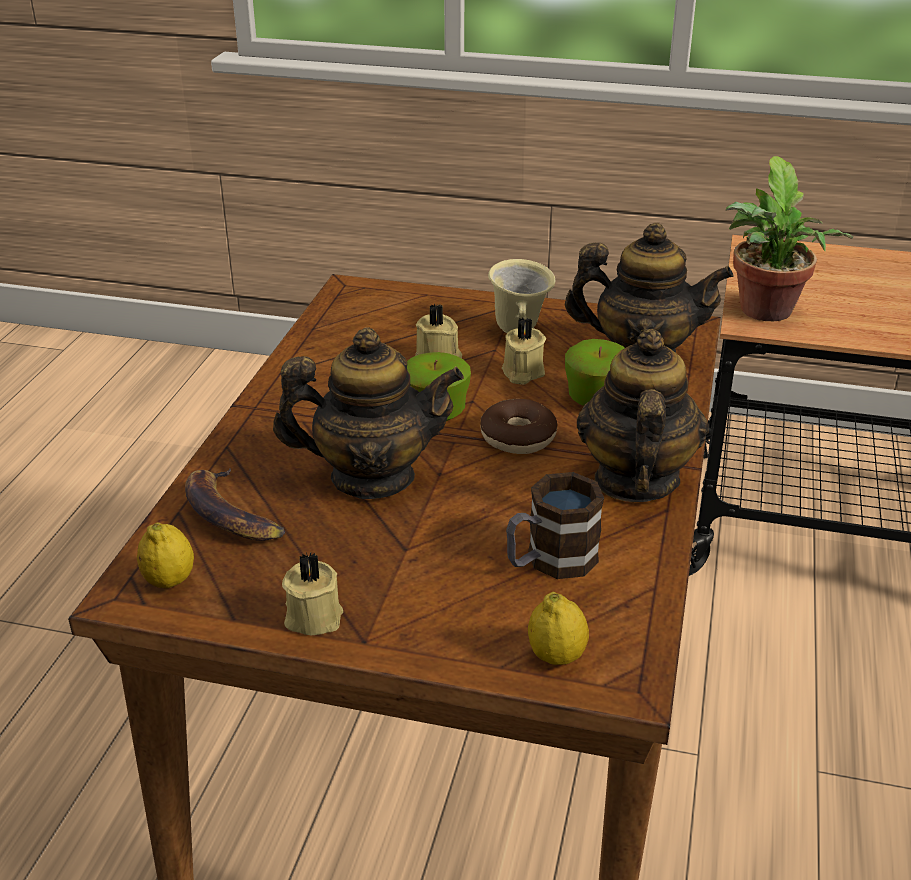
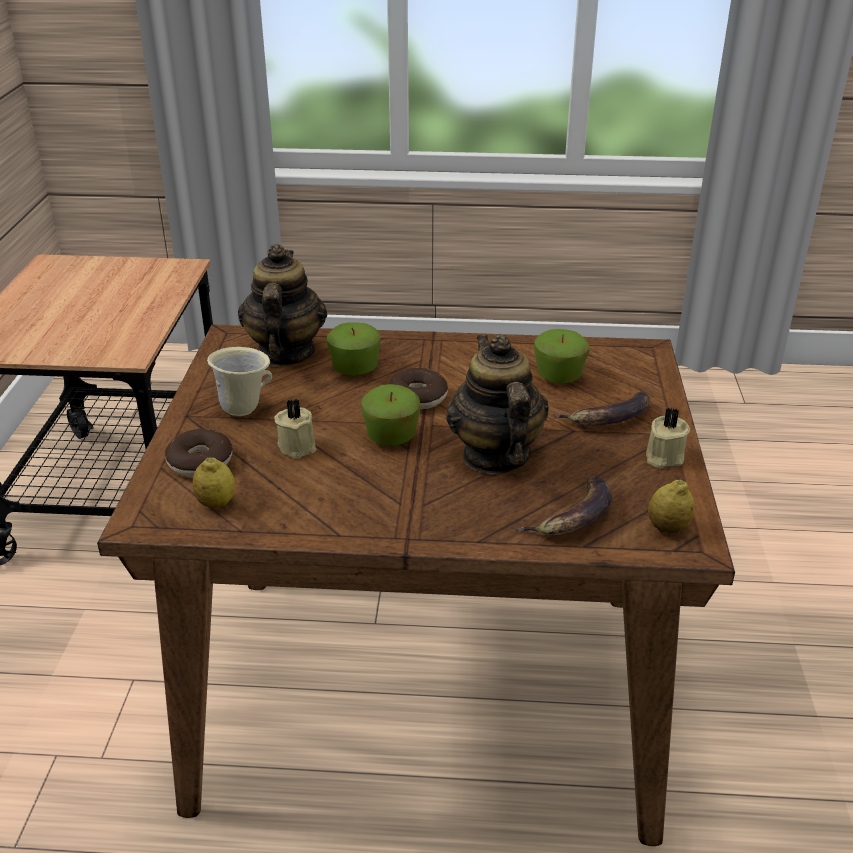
camera: 100 degrees left, 0 degrees up
(425, 587) = (609, 418): none -> banana
(427, 311) = (200, 462): none -> donut
(521, 373) = (318, 403): beige candle -> none
(549, 561) = (559, 377): mug -> apple
(556, 656) = (642, 370): lemon -> lemon (216, 503)
(635, 480) = (457, 352): teapot -> none
(766, 313) = (113, 347): potted plant -> none

